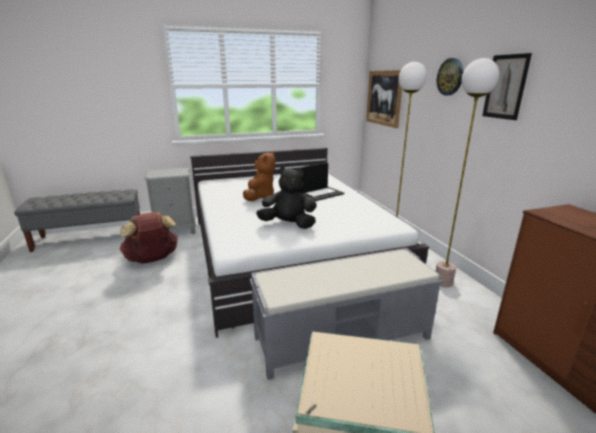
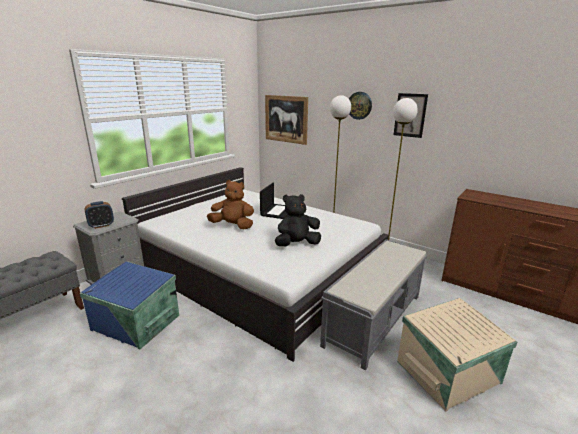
camera: 35 degrees left, 0 degrees up
(152, 259) = (136, 323): brown backpack -> blue storage box
(159, 174) = (101, 225): none -> alarm clock
(260, 197) = (233, 226): brown plush toy -> brown plush toy turned 60 degrees counterclockwise

